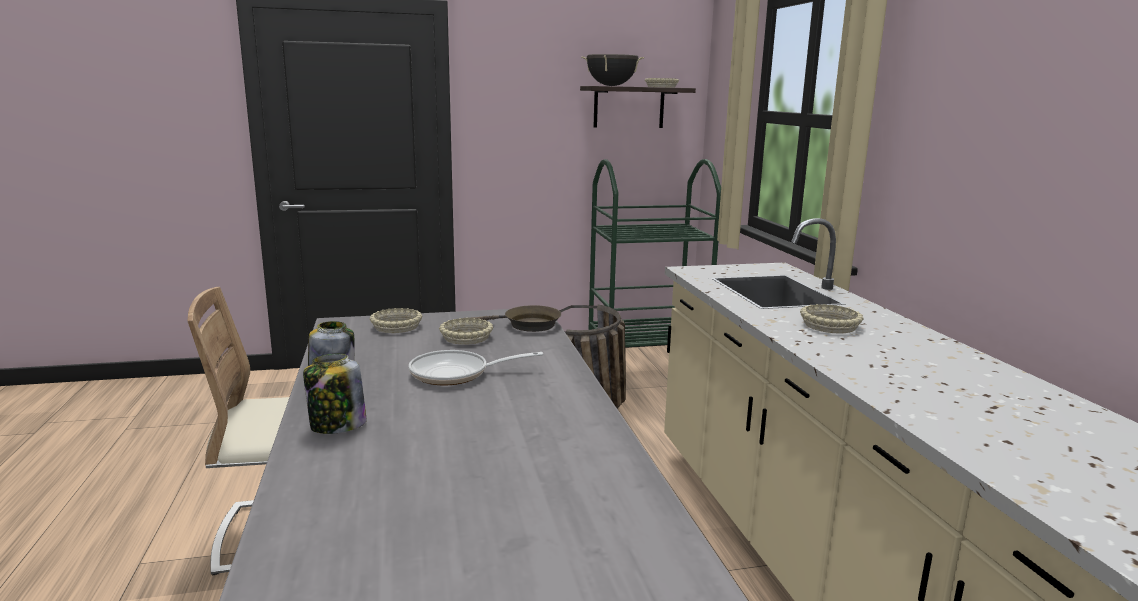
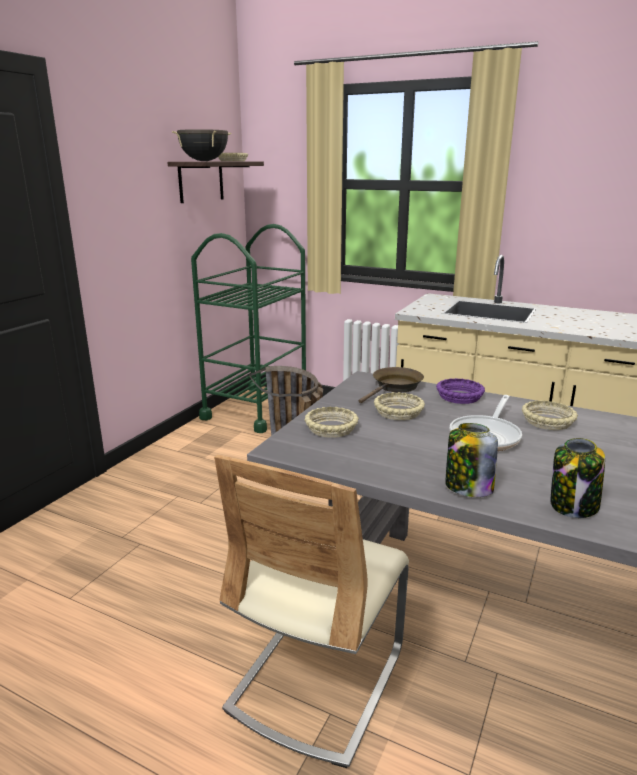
camera: 50 degrees left, 5 degrees up
(545, 348) = (459, 396): none -> purple bowl
(829, 325) = (576, 321): beige bowl -> beige bowl (548, 421)

